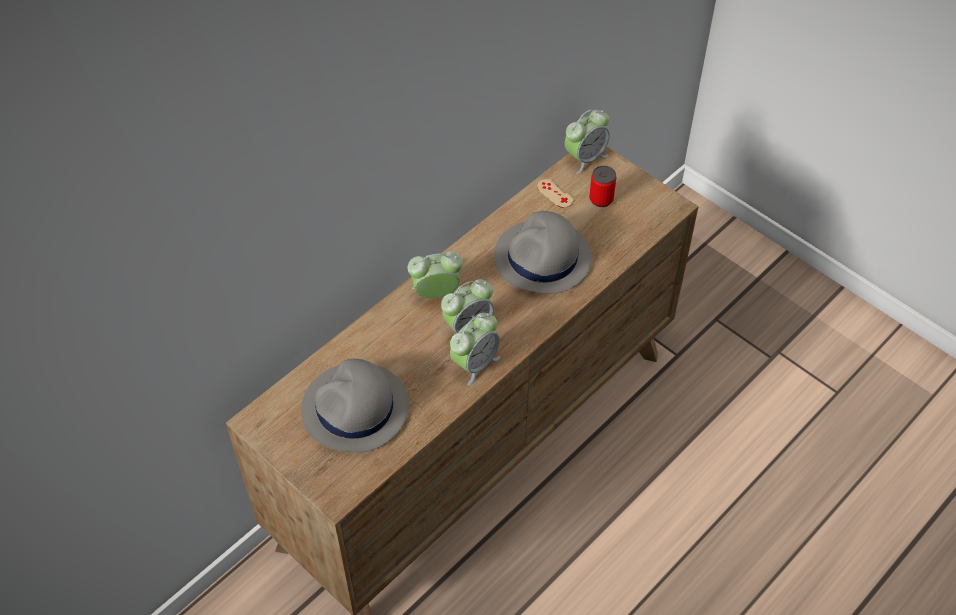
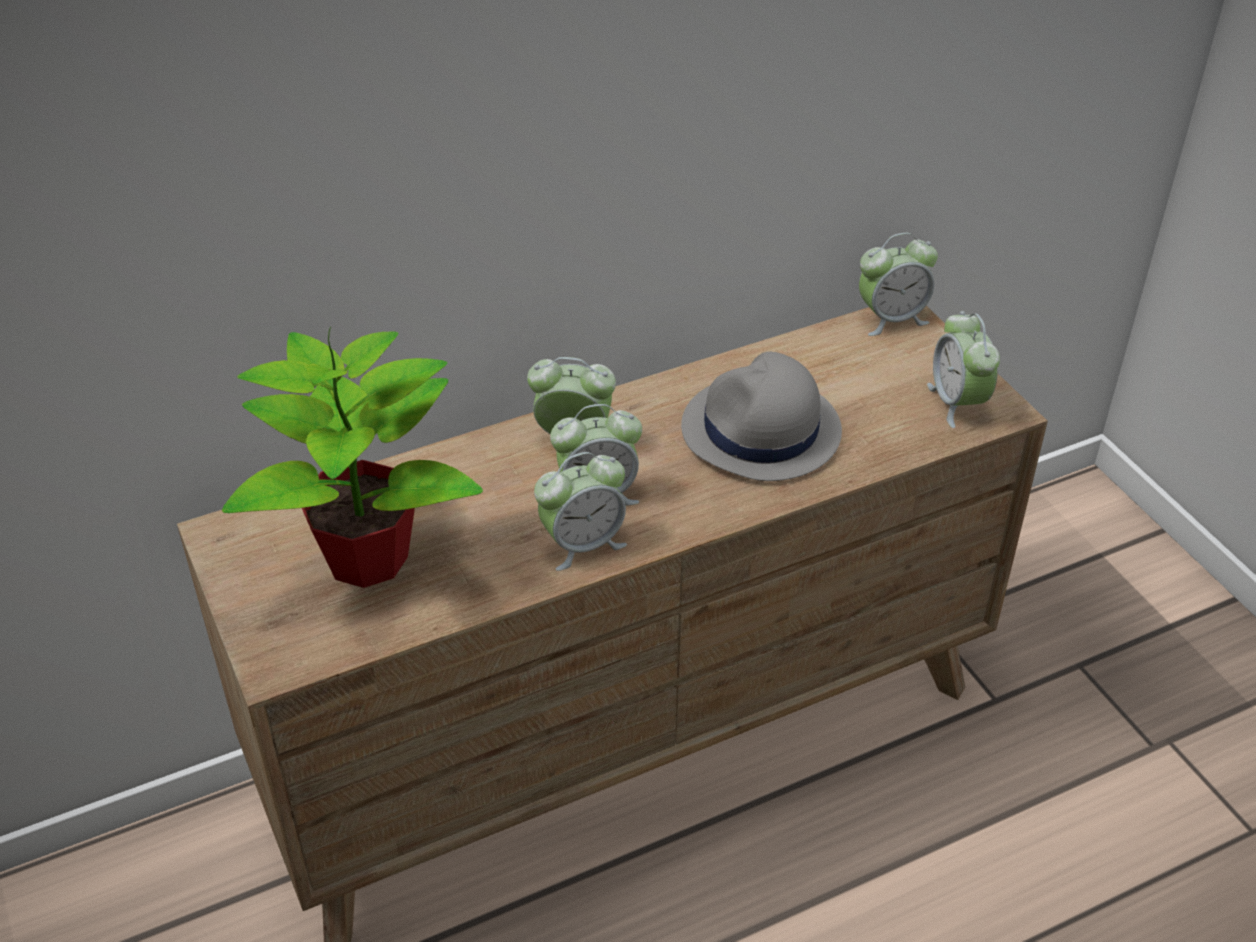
camera: 20 degrees right, 10 degrees down
(355, 409) = (369, 556): grey hat -> potted plant
(555, 193) = (822, 353): beige game controller -> none
(601, 199) = (891, 376): can -> none
(645, 207) = (957, 402): none -> alarm clock

